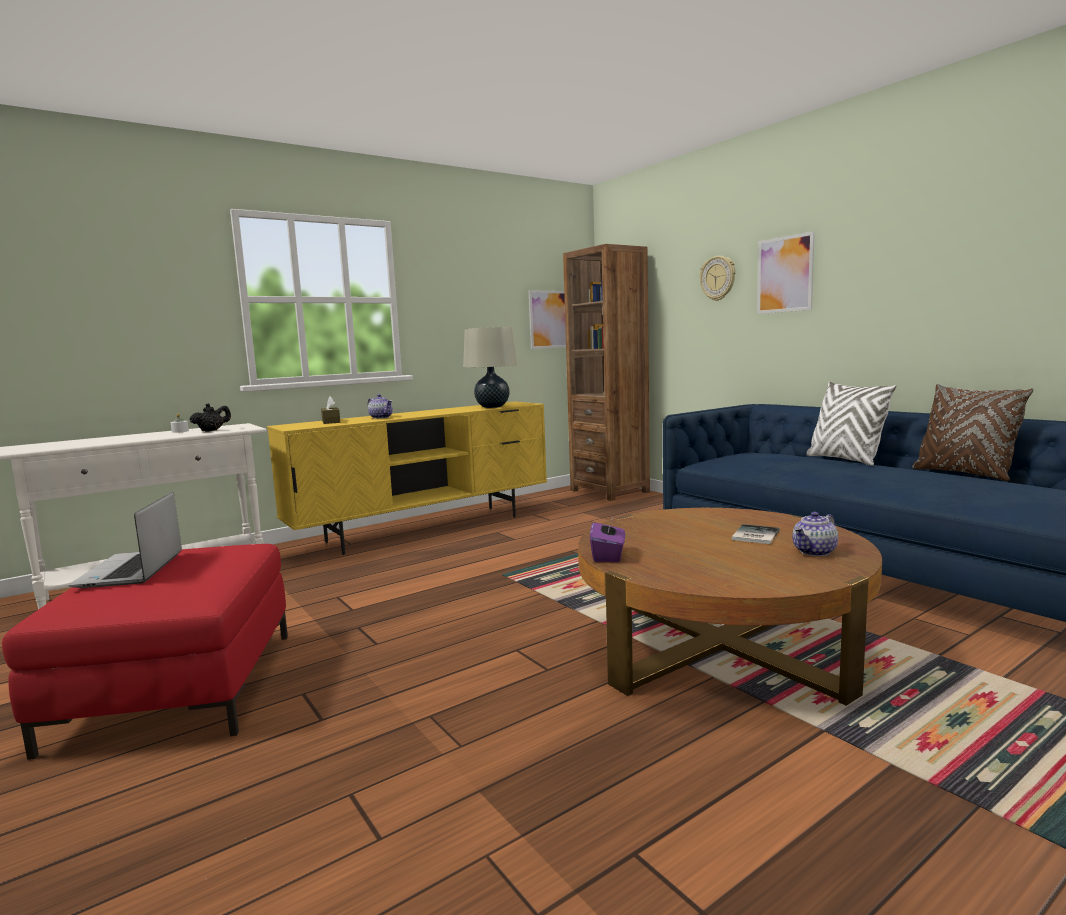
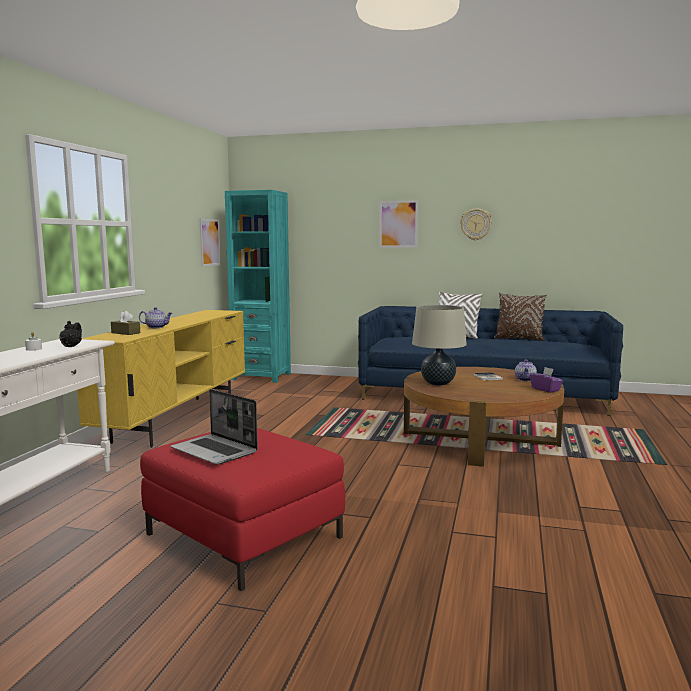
camera: 40 degrees left, 0 degrees up
(492, 407) = (213, 314): beige table lamp -> beige table lamp (438, 383)
(608, 556) = (452, 395): purple tissue box -> purple tissue box (545, 389)
(609, 491) = (261, 376): brown bookcase -> turquoise bookcase
(718, 278) = (348, 221): wall clock -> wall clock (476, 224)

